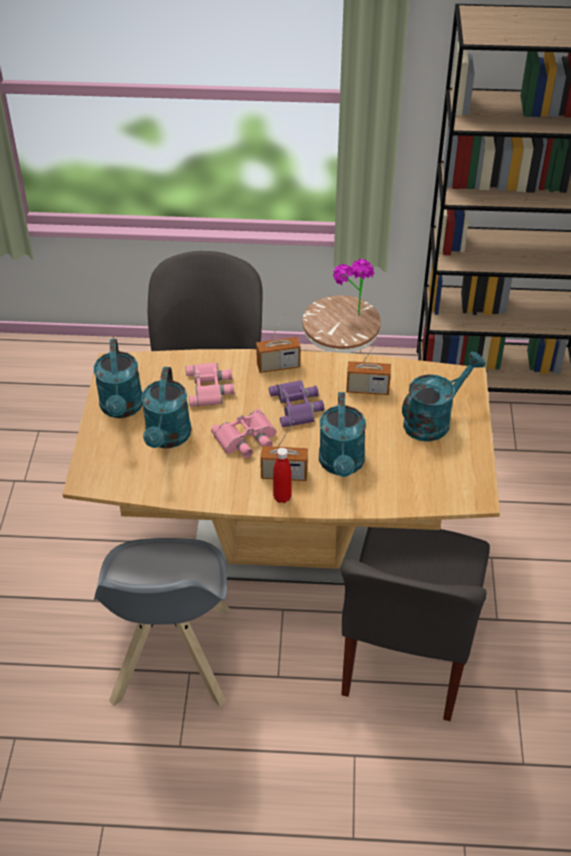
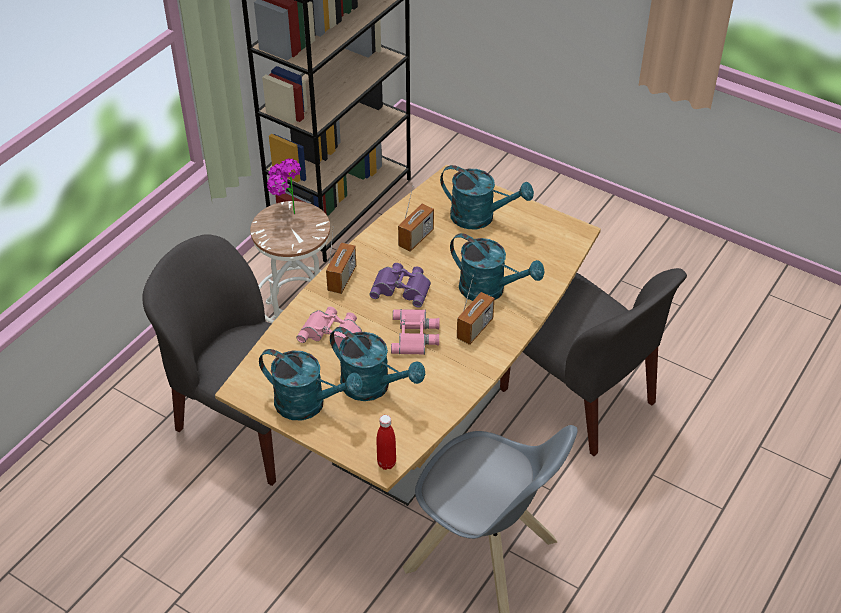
camera: 60 degrees left, 0 degrees up
(282, 497) = (499, 341): red bottle -> red bottle (386, 463)
(433, 420) = (480, 217): turquoise watering can -> turquoise watering can turned 120 degrees clockwise

